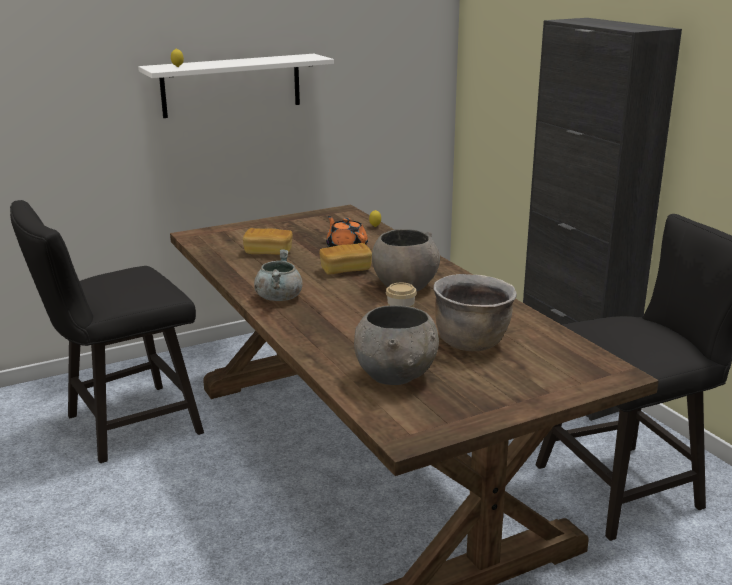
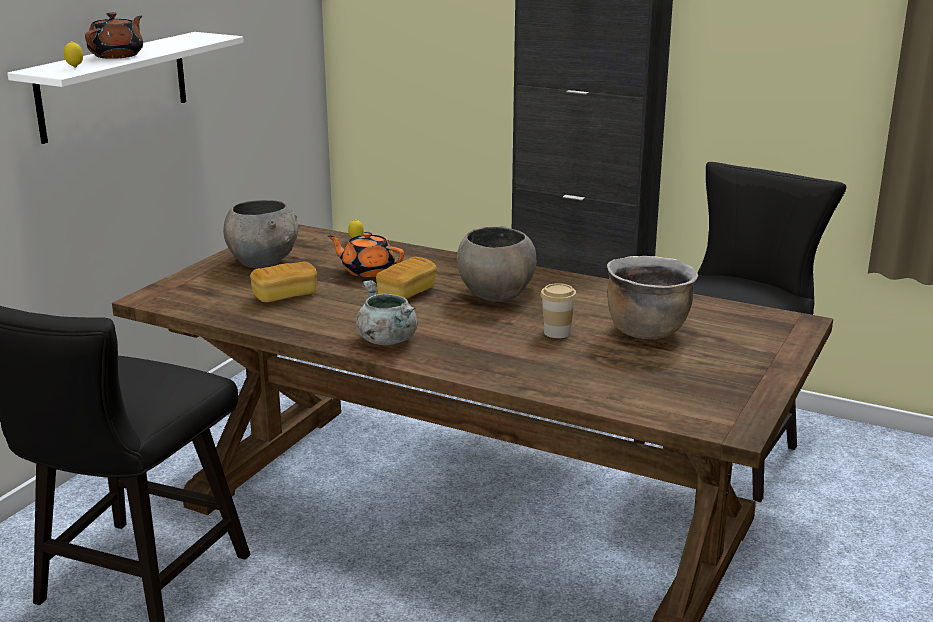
camera: 35 degrees left, 0 degrees up
(222, 63) = (118, 55): none -> brown teapot
(396, 376) = (635, 380): grey bowl -> grey bowl (263, 262)

